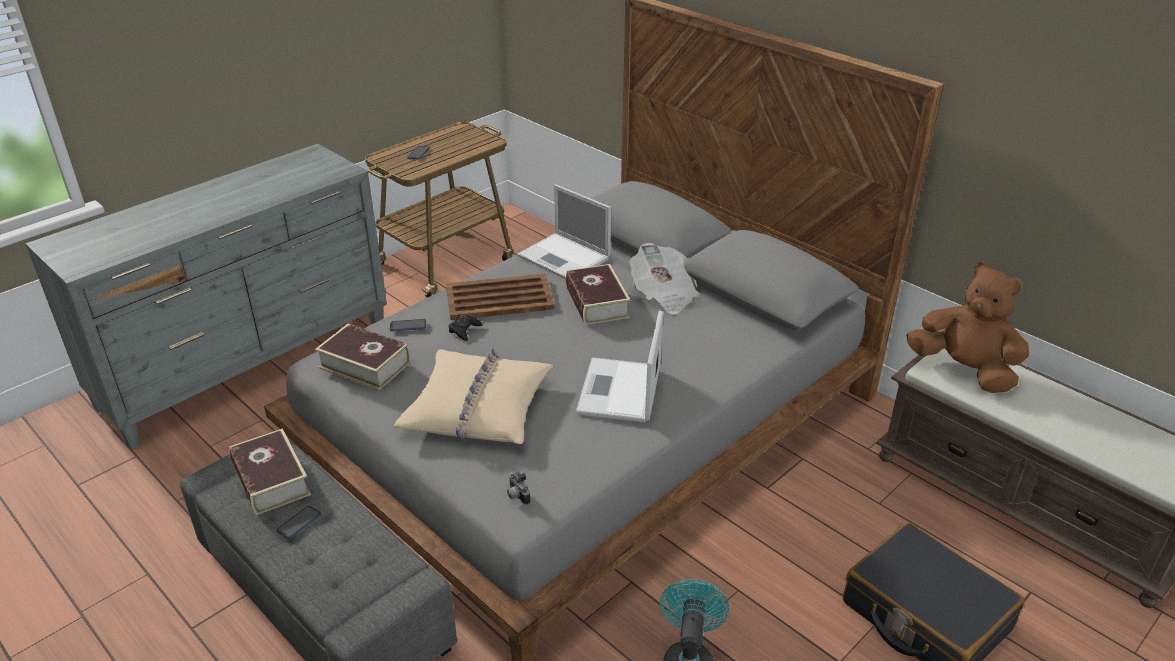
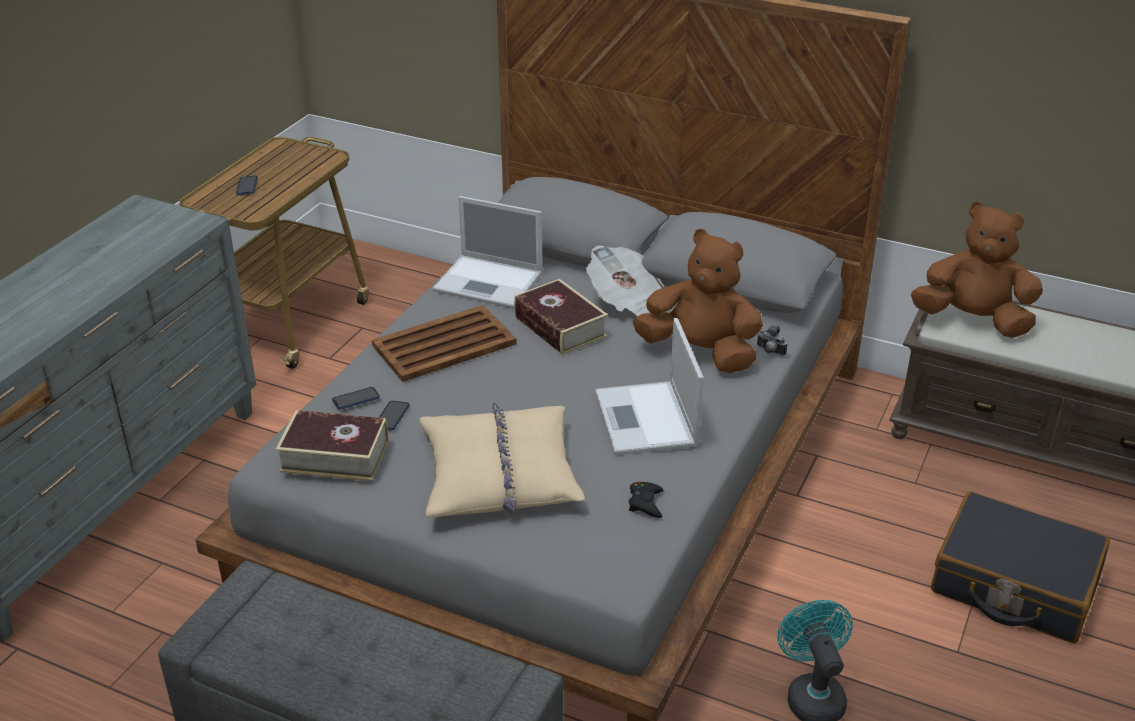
camera: 20 degrees left, 0 degrees up
(271, 480) = (279, 619): book -> none
(299, 523) = (347, 659): phone -> phone (391, 417)
(464, 330) = (428, 389): black game controller -> black game controller (645, 503)
(516, 496) = (605, 559): camera -> camera (769, 351)
(699, 346) = (700, 352): none -> brown plush toy

